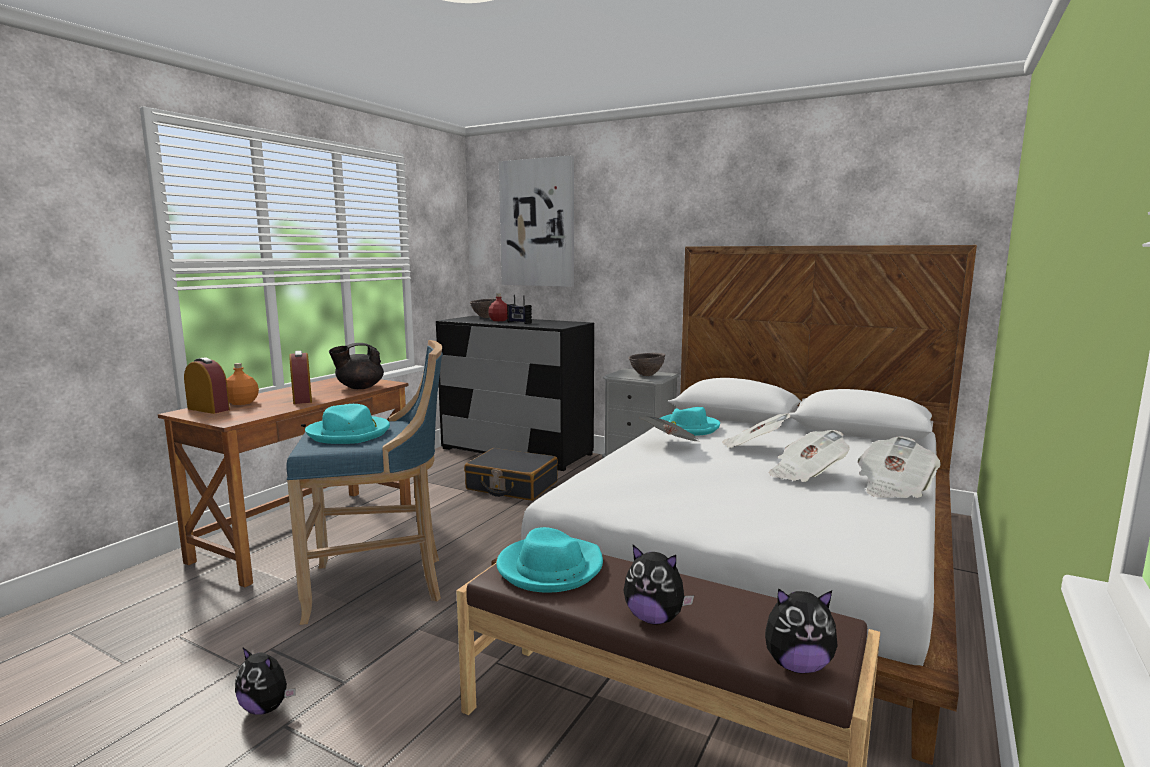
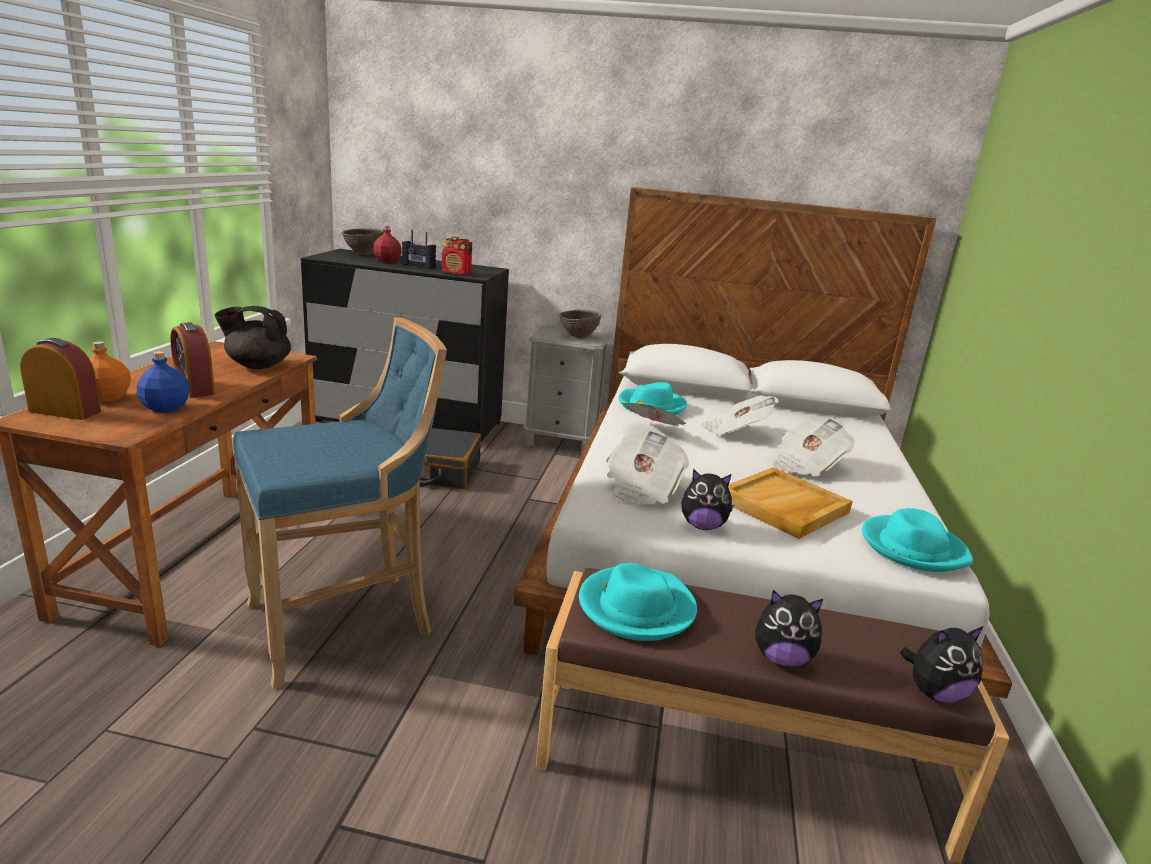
camera: 20 degrees left, 10 degrees up
(266, 707) = (300, 807): plush toy -> plush toy (702, 526)
(271, 408) = (165, 408): none -> blue bottle
(349, 433) = (309, 445): turquoise hat -> turquoise hat (913, 547)
(359, 387) = (257, 365): black teapot -> black teapot turned 45 degrees clockwise
(537, 223) = (434, 135): picture -> none
(544, 325) = (456, 273): none -> radio
(751, 503) = (783, 506): none -> beige tray
(893, 487) = (890, 477): newspaper -> newspaper (641, 489)

